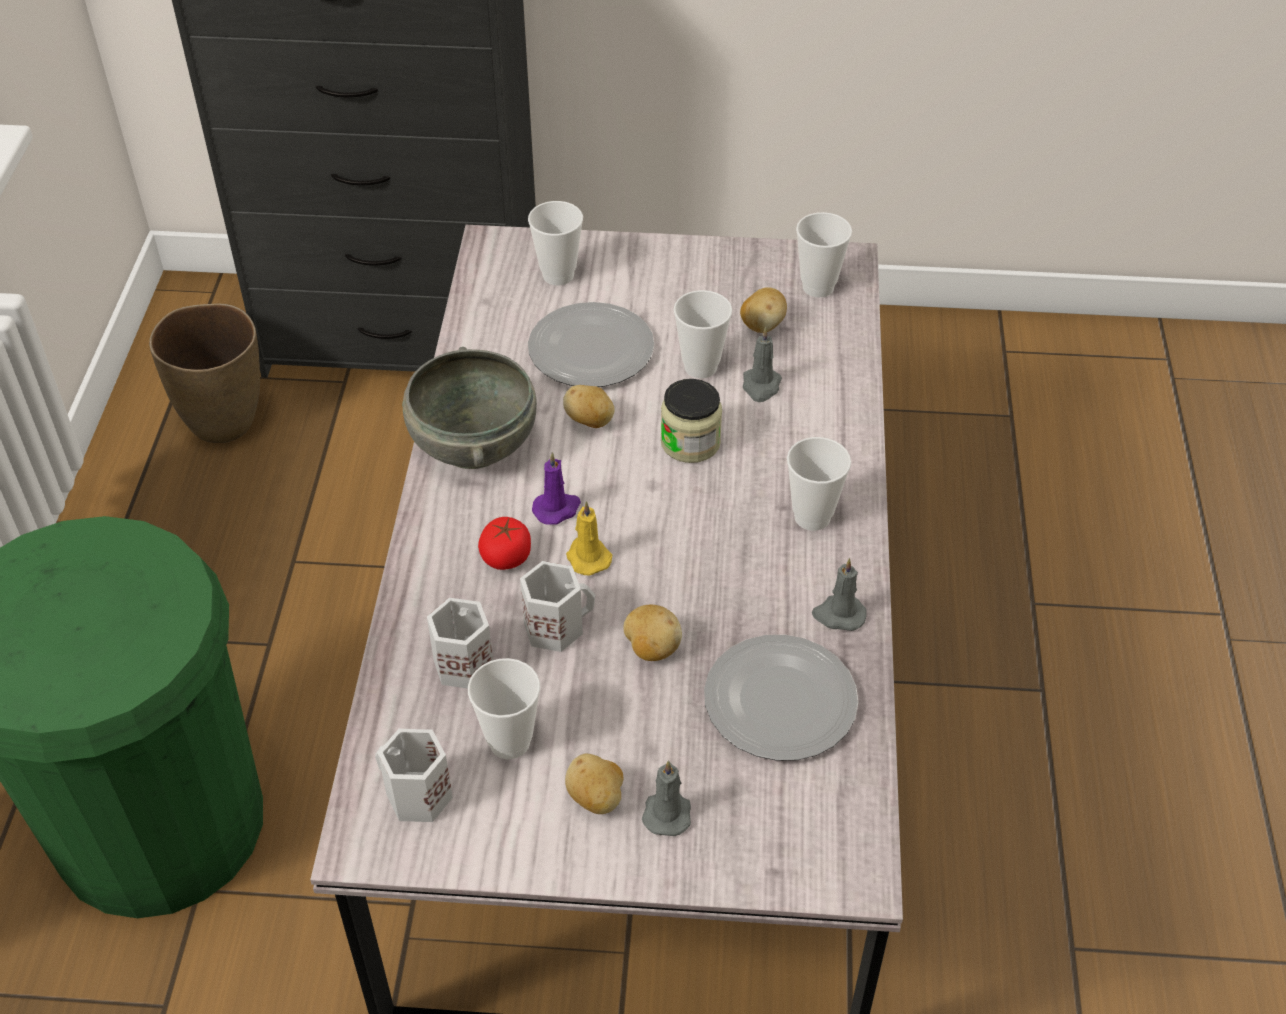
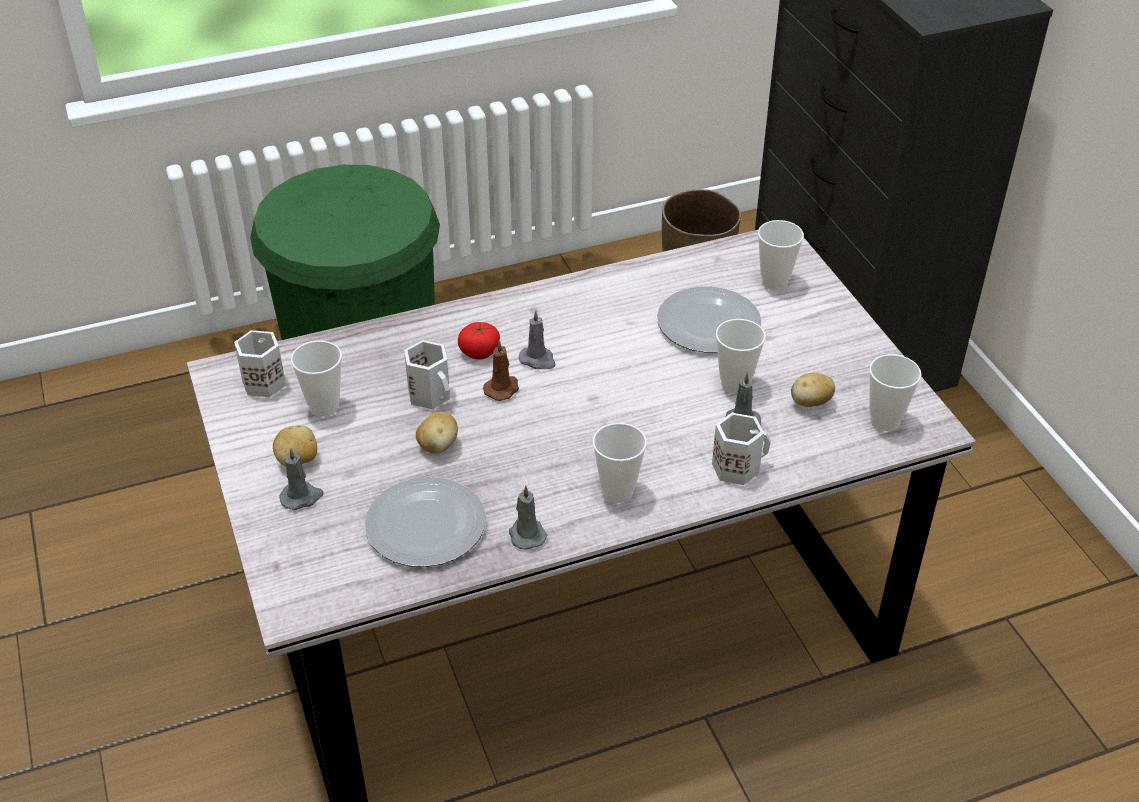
camera: 65 degrees right, 5 degrees down
(462, 662) = (377, 364): white mug -> white mug (737, 467)
(472, 444) = (571, 301): grey bowl -> none
(557, 509) = (538, 360): purple candle -> grey candle
(587, 557) = (502, 388): yellow candle -> brown candle
(590, 421) = (634, 347): potato -> none
(690, 442) = (649, 403): jar -> none

